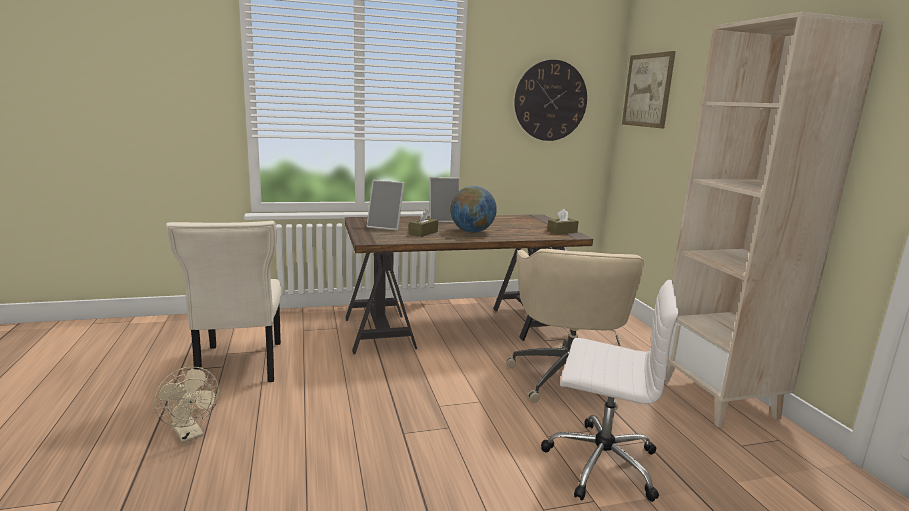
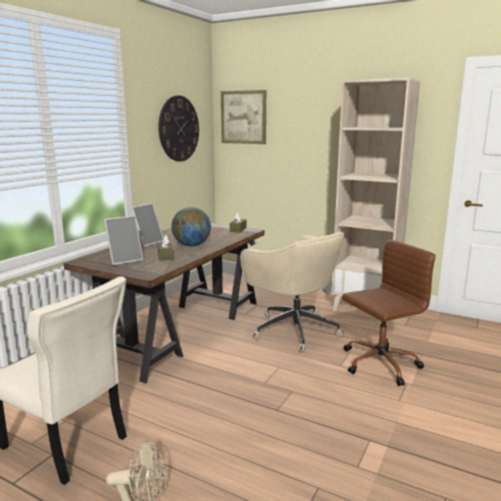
camera: 45 degrees left, 0 degrees up
(599, 462) = (378, 364): white office chair -> brown office chair

